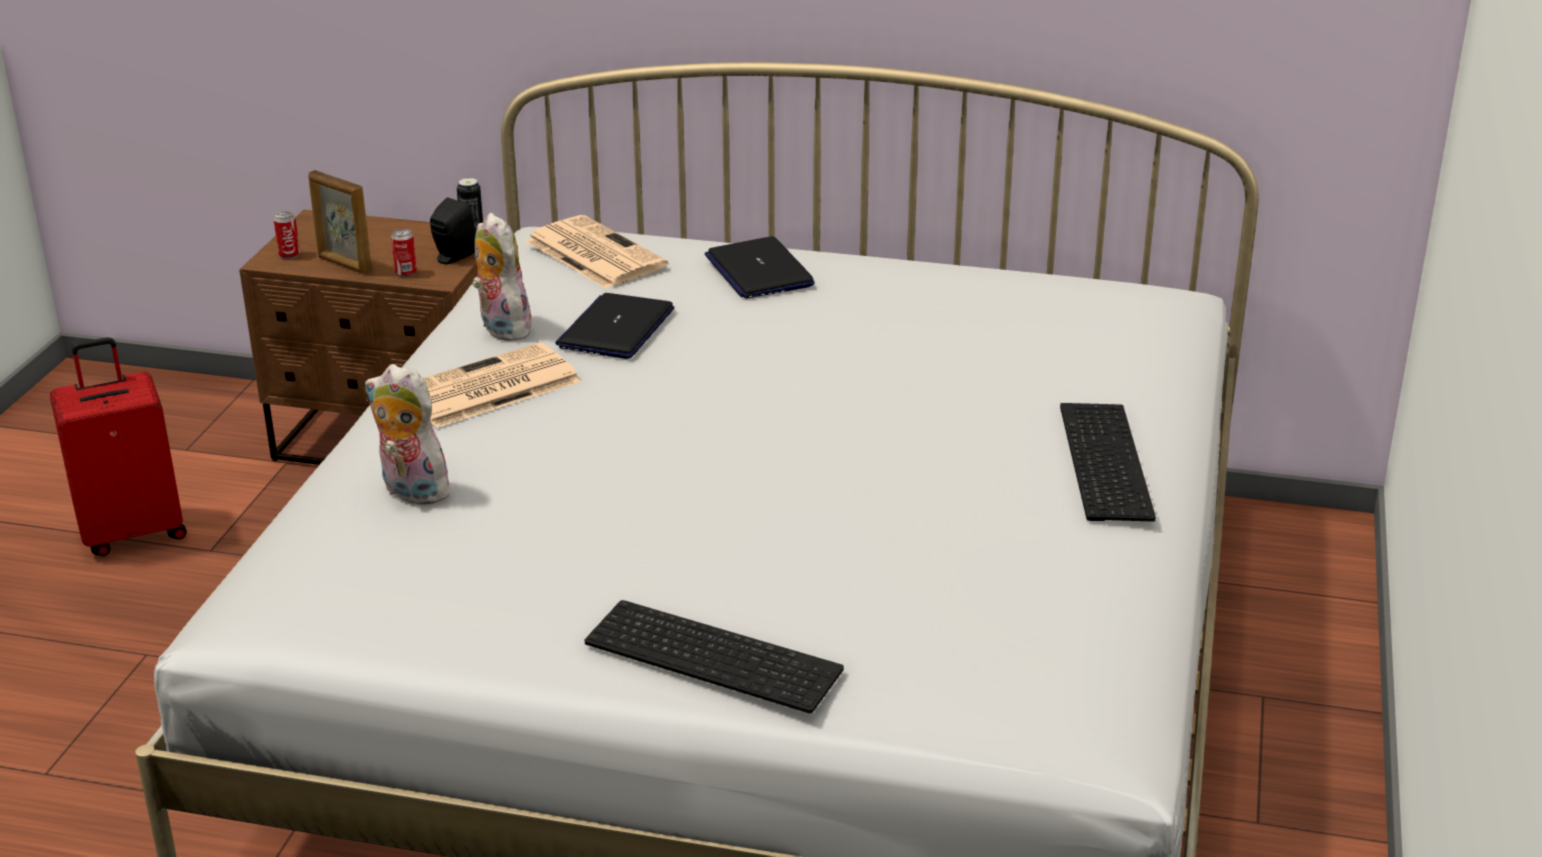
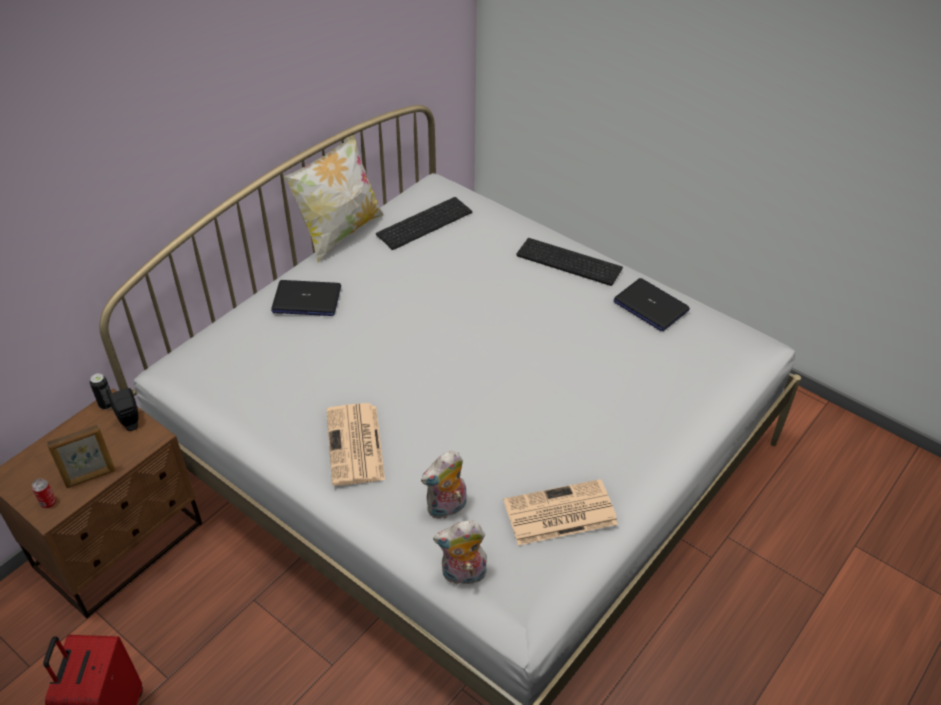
camera: 65 degrees left, 15 degrees up
(406, 273) = (131, 450): can -> none
(501, 328) = (286, 421): plush toy -> plush toy (463, 575)
(593, 253) = (227, 355): newspaper -> newspaper (558, 514)
(616, 328) = (327, 374): laptop -> laptop (650, 306)
(717, 655) = (656, 435): keyboard -> keyboard (424, 222)
(946, 256) = (340, 232): none -> pillow

